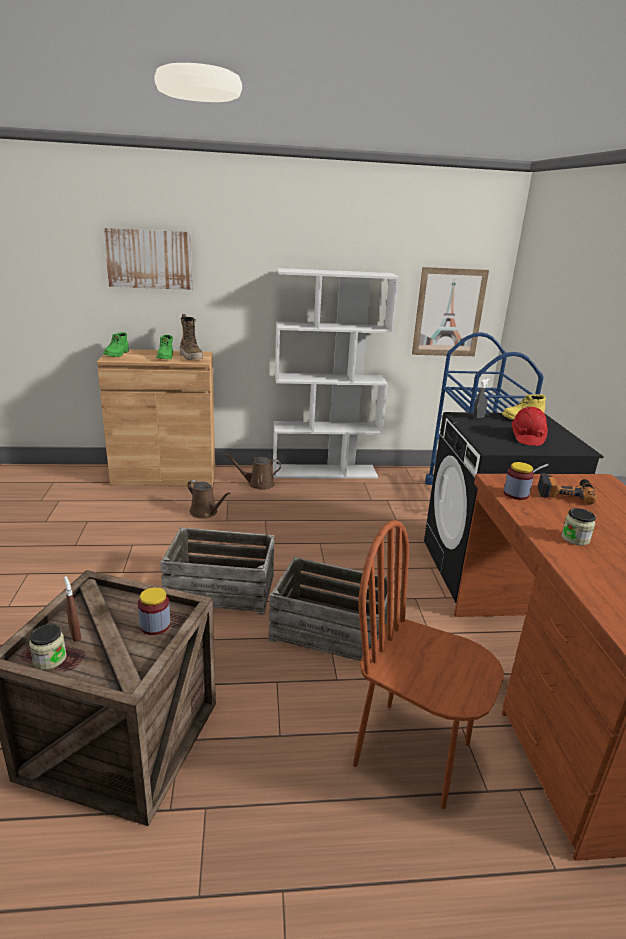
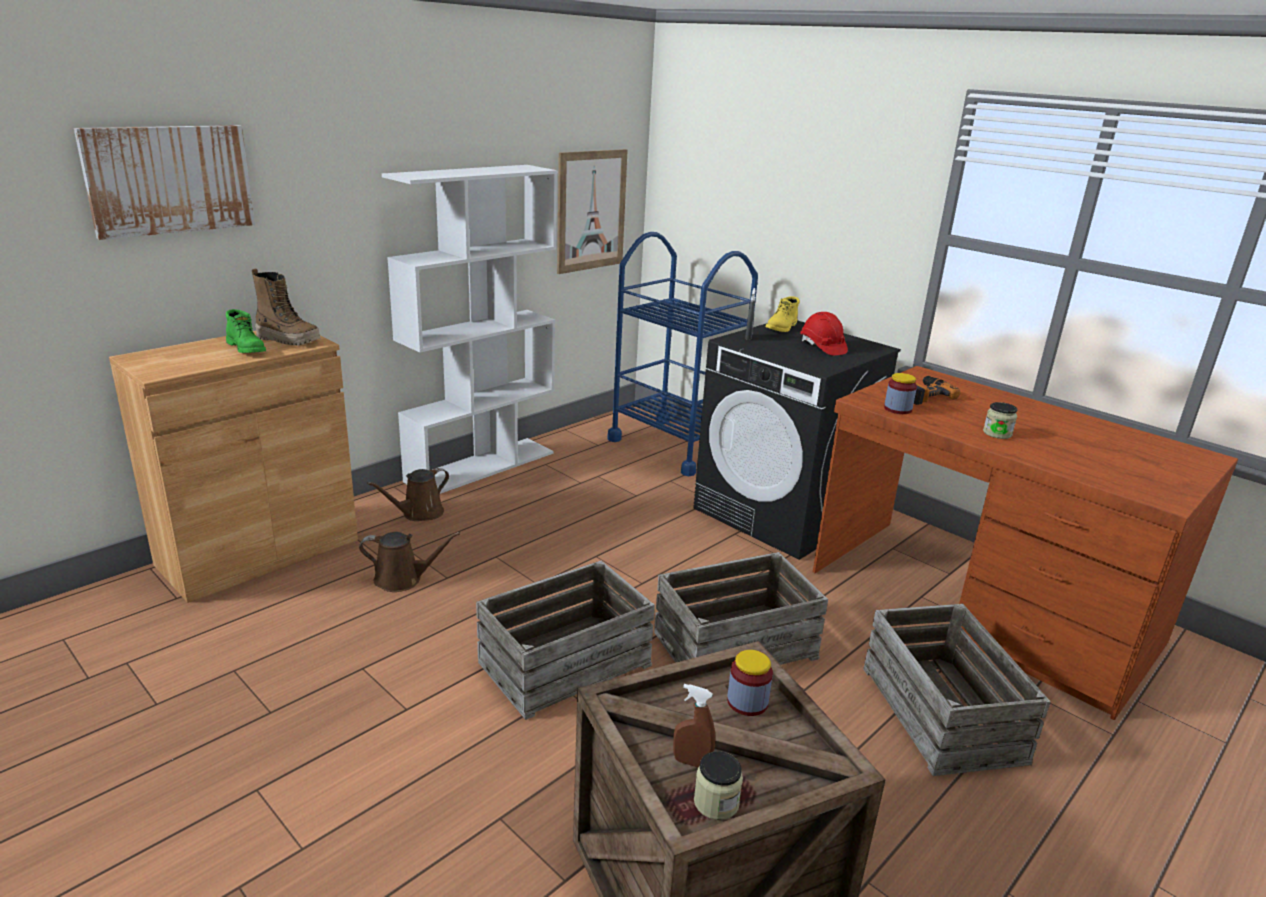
camera: 40 degrees left, 0 degrees up
(117, 354) = (152, 363): green boot -> none
(413, 752) = (939, 714): brown chair -> crate

